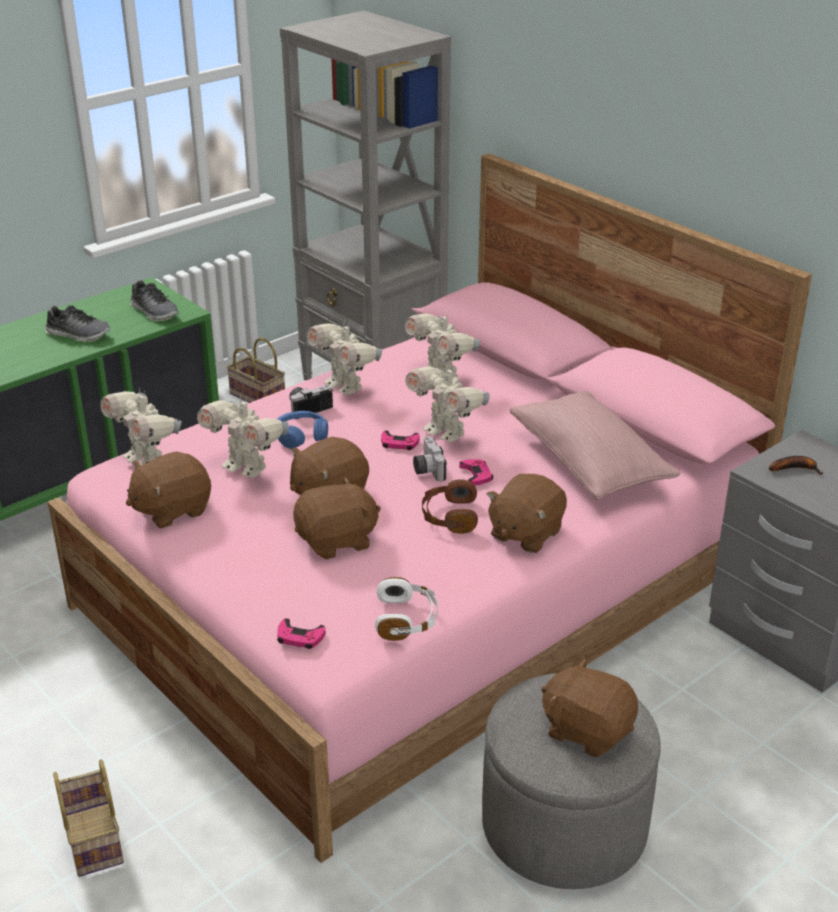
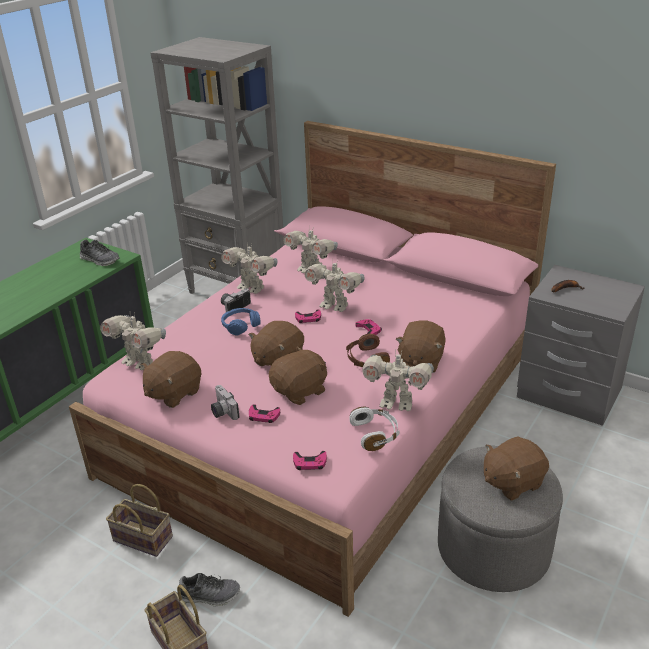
camera: 15 degrees left, 0 degrees up
(78, 334) = (51, 284): shoe -> shoe (209, 595)
(246, 467) = (214, 354): toy robot -> toy robot (396, 403)
(255, 397) = (162, 310): basket -> basket (141, 539)
(271, 564) = (263, 416): none -> pink game controller
(427, 469) = (335, 332): camera -> camera (222, 411)
(587, 730) = (512, 482): brown plush toy -> brown plush toy turned 45 degrees counterclockwise
(589, 463) = (435, 309): pink pillow -> none

